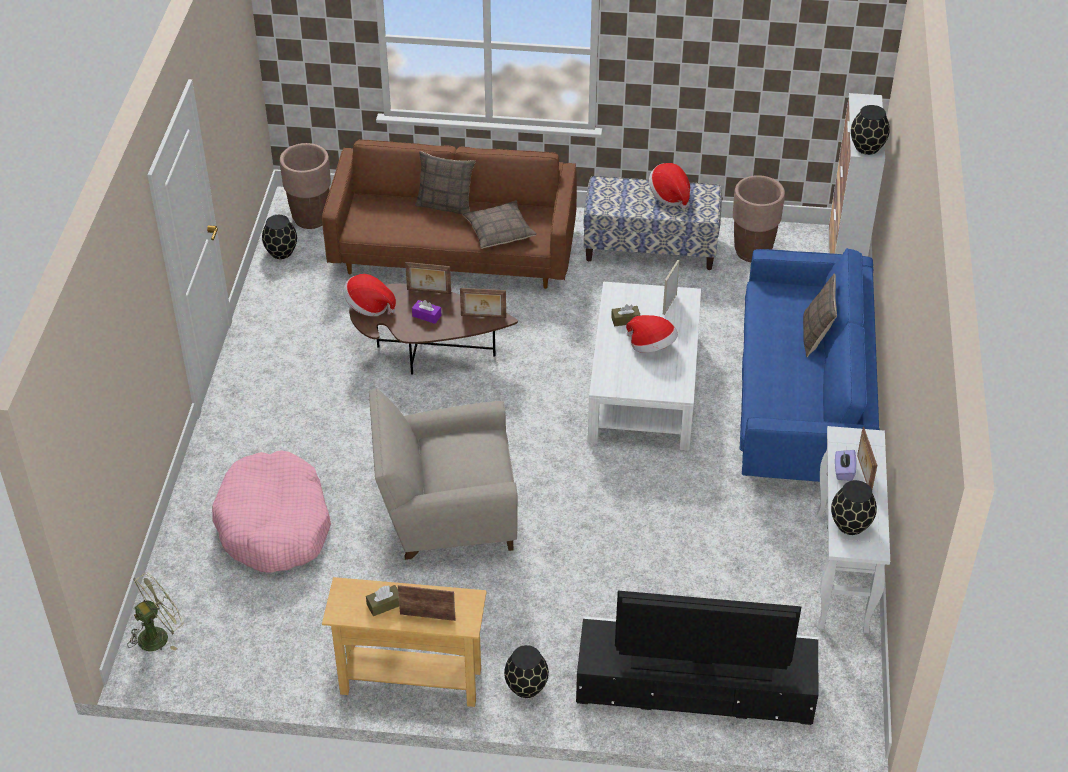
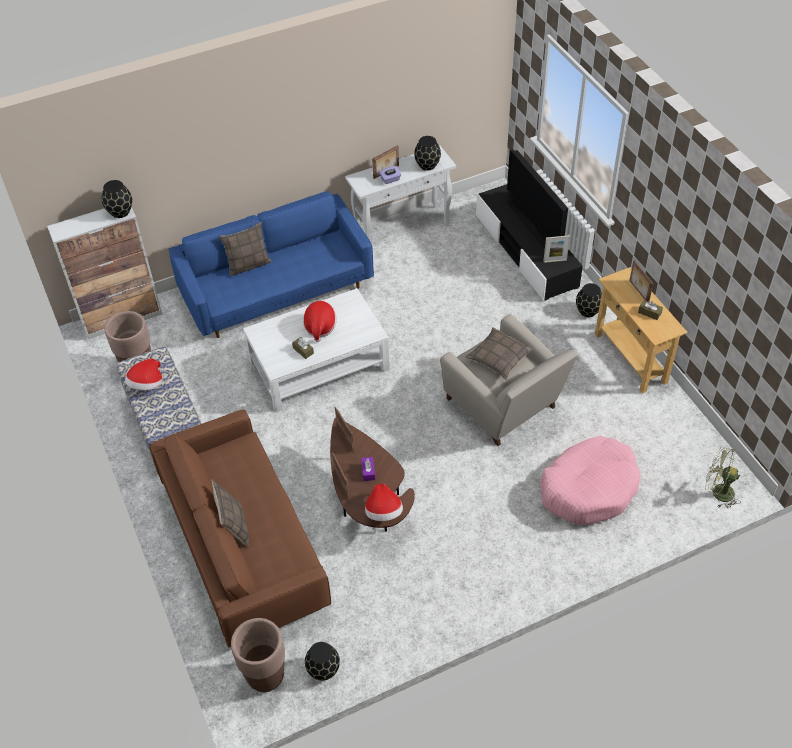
camera: 120 degrees left, 5 degrees up
(499, 231) = (245, 474): pillow -> pillow (499, 358)
(669, 304) = (271, 336): picture frame -> picture frame (555, 261)

